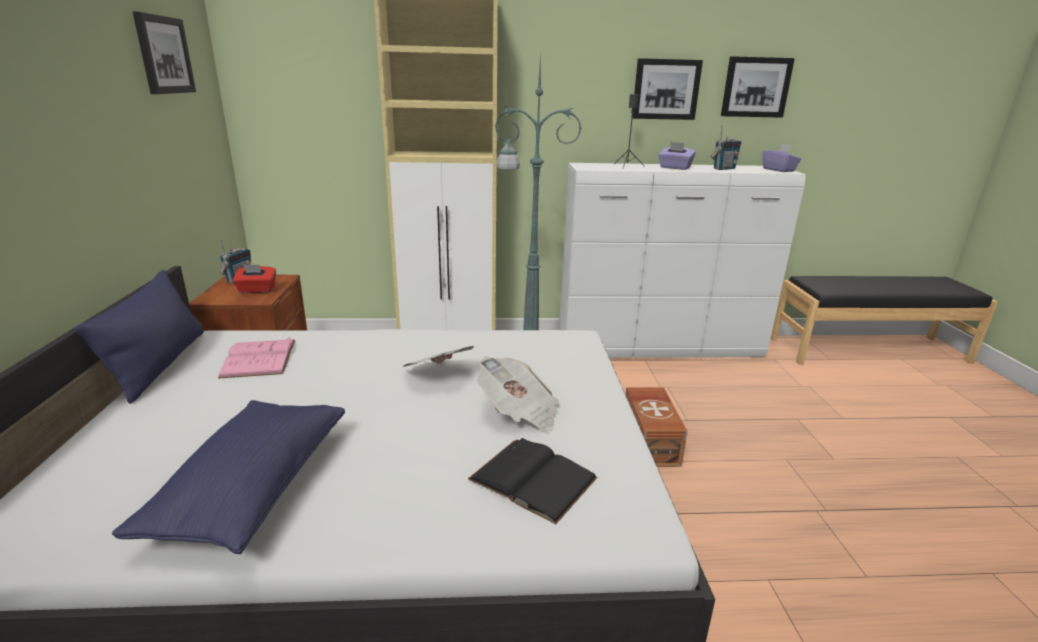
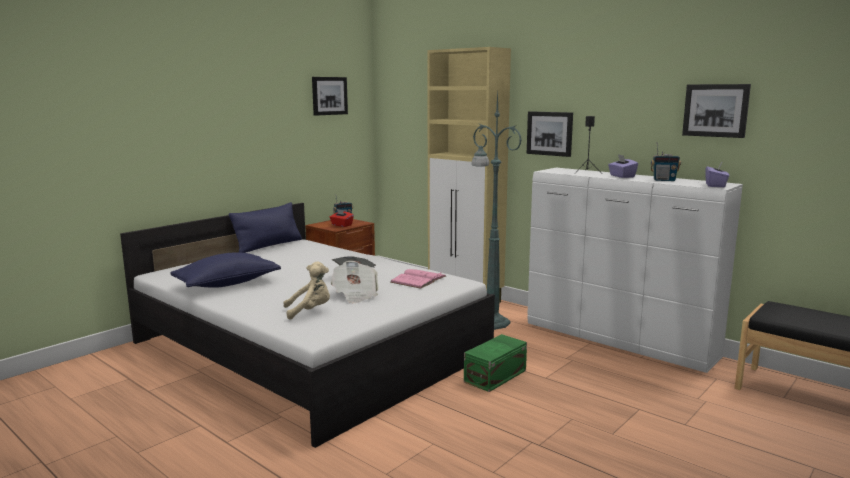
camera: 45 degrees right, 10 degrees down
(259, 358) = (303, 252): pink book -> pink book (418, 279)
(533, 478) = (310, 311): black book -> beige plush toy
(651, 441) = (496, 376): brown storage box -> green storage box
(666, 89) = (633, 112): picture -> picture (550, 133)

